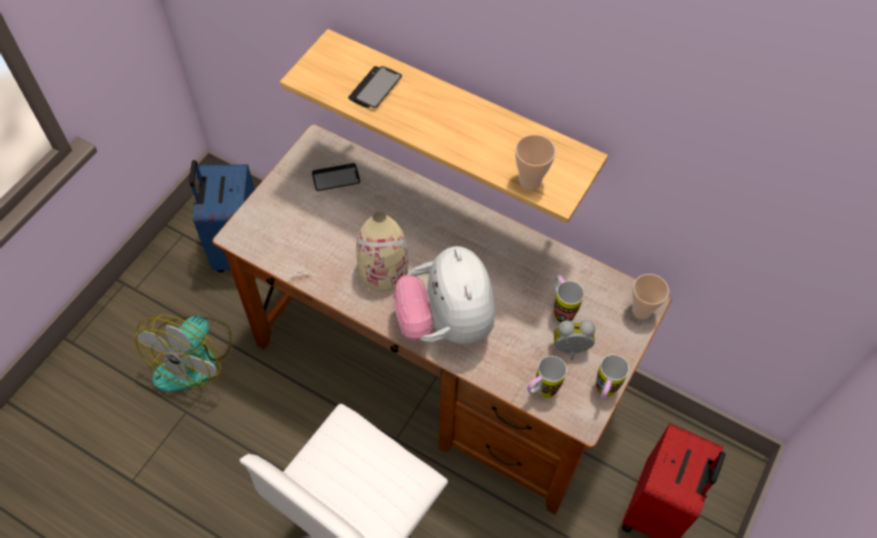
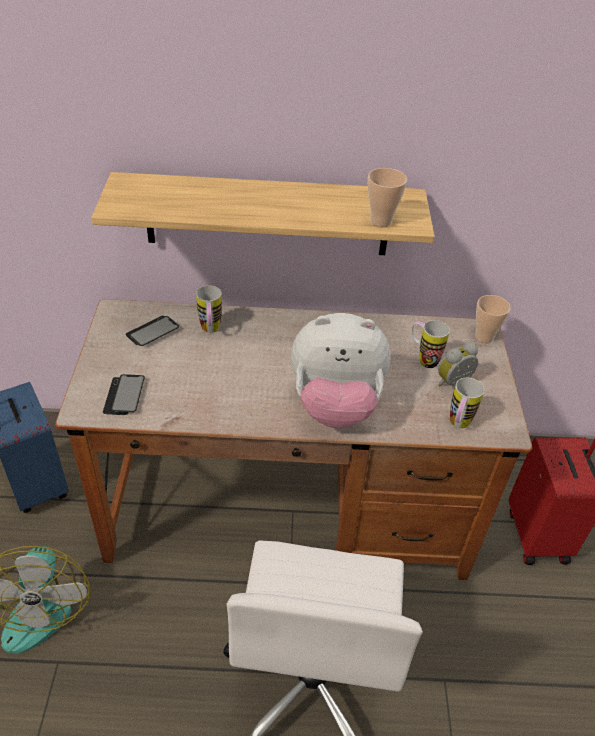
camera: 30 degrees left, 15 degrees down
(375, 88) = (190, 198): phone -> phone (124, 396)
(383, 270) = (249, 386): beige vase -> none
(445, 322) = (335, 405): plush toy -> plush toy turned 45 degrees counterclockwise
(604, 393) = (506, 405): mug -> mug (210, 331)

